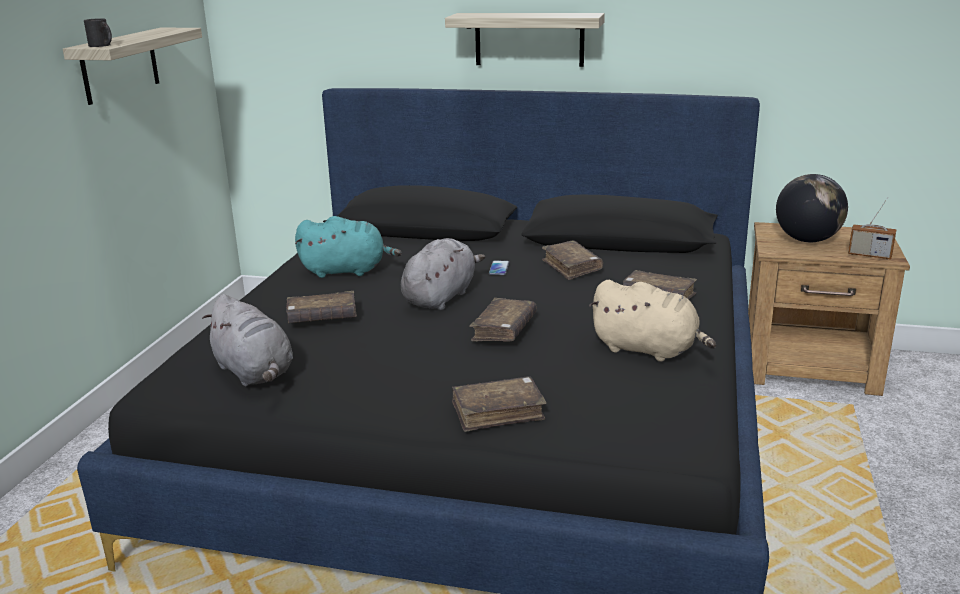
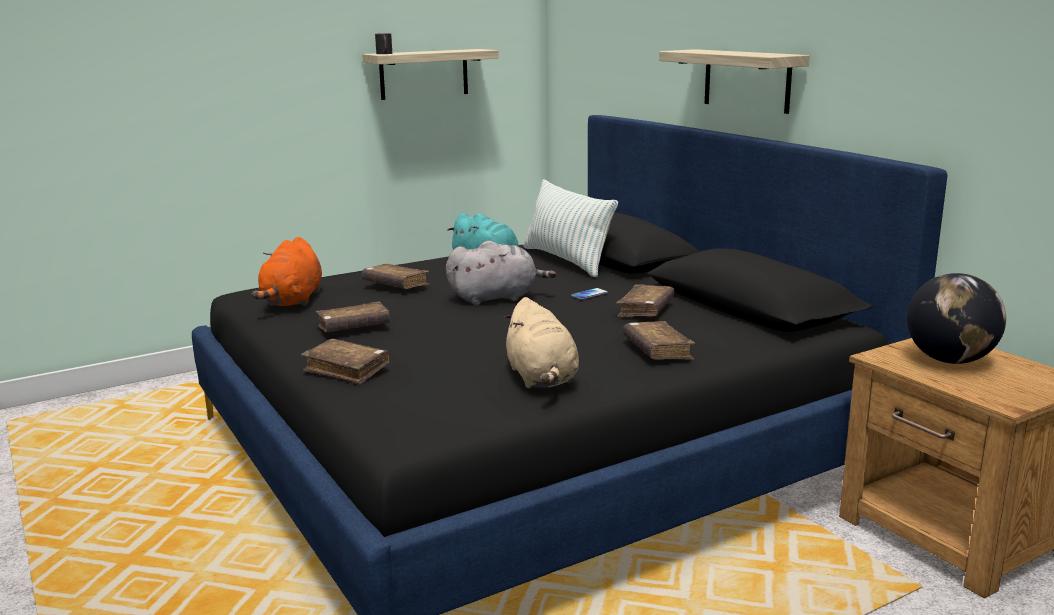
camera: 45 degrees right, 5 degrees down
(255, 373) = (292, 301): grey plush toy -> orange plush toy
(401, 244) = (566, 260): none -> pillow
(504, 329) = (479, 329): brown book -> brown book (354, 327)
(869, 255) = (988, 394): radio -> none

